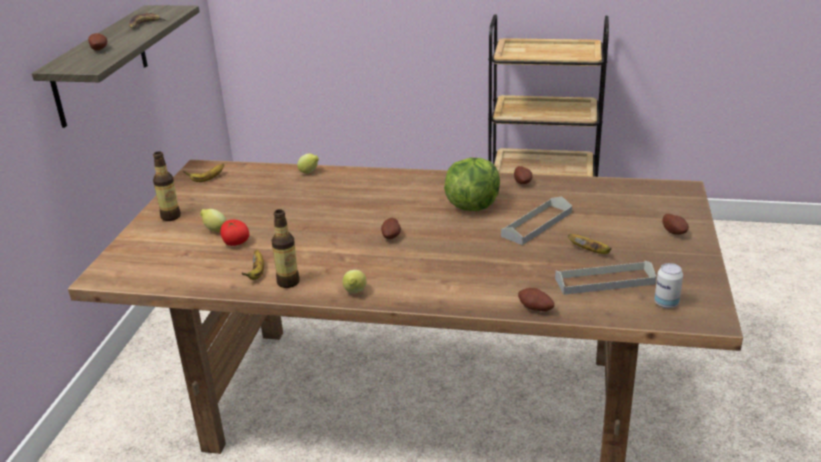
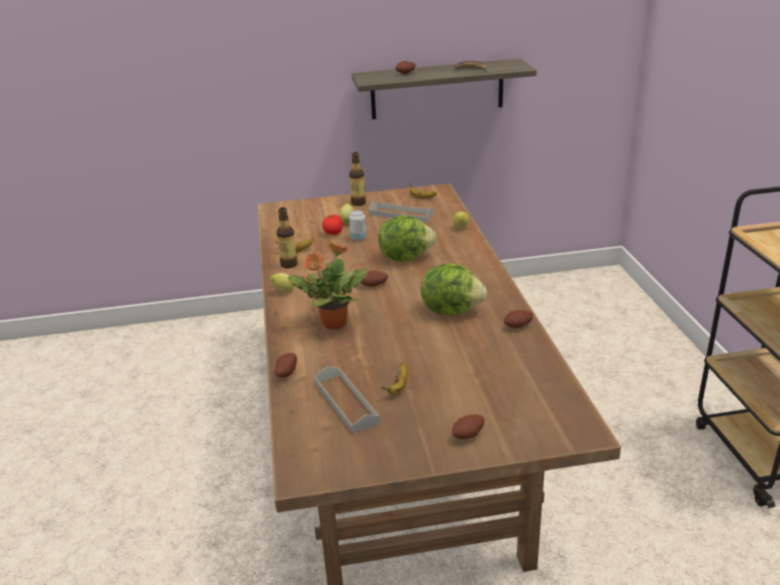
camera: 70 degrees right, 0 degrees up
(343, 210) = (405, 257): none -> lettuce
(453, 270) = (333, 324): none -> potted plant
(537, 224) = (435, 349): grey tray -> grey tray (401, 214)
(666, 303) = (320, 444): can -> can (358, 238)

